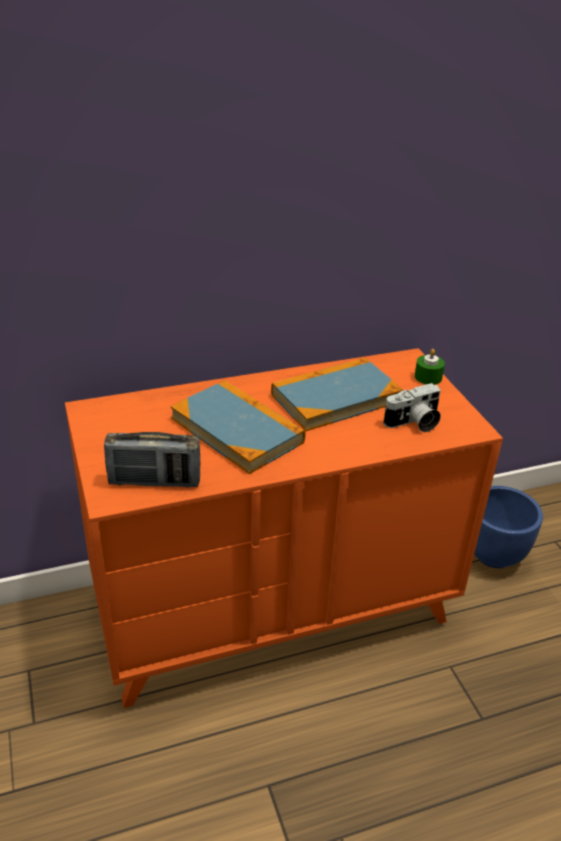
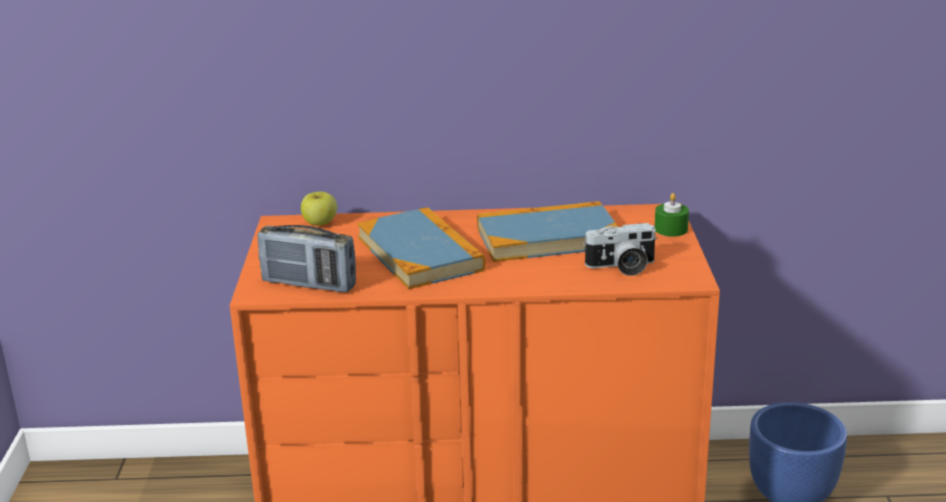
camera: 20 degrees right, 10 degrees down
(127, 405) = (320, 223): none -> apple

